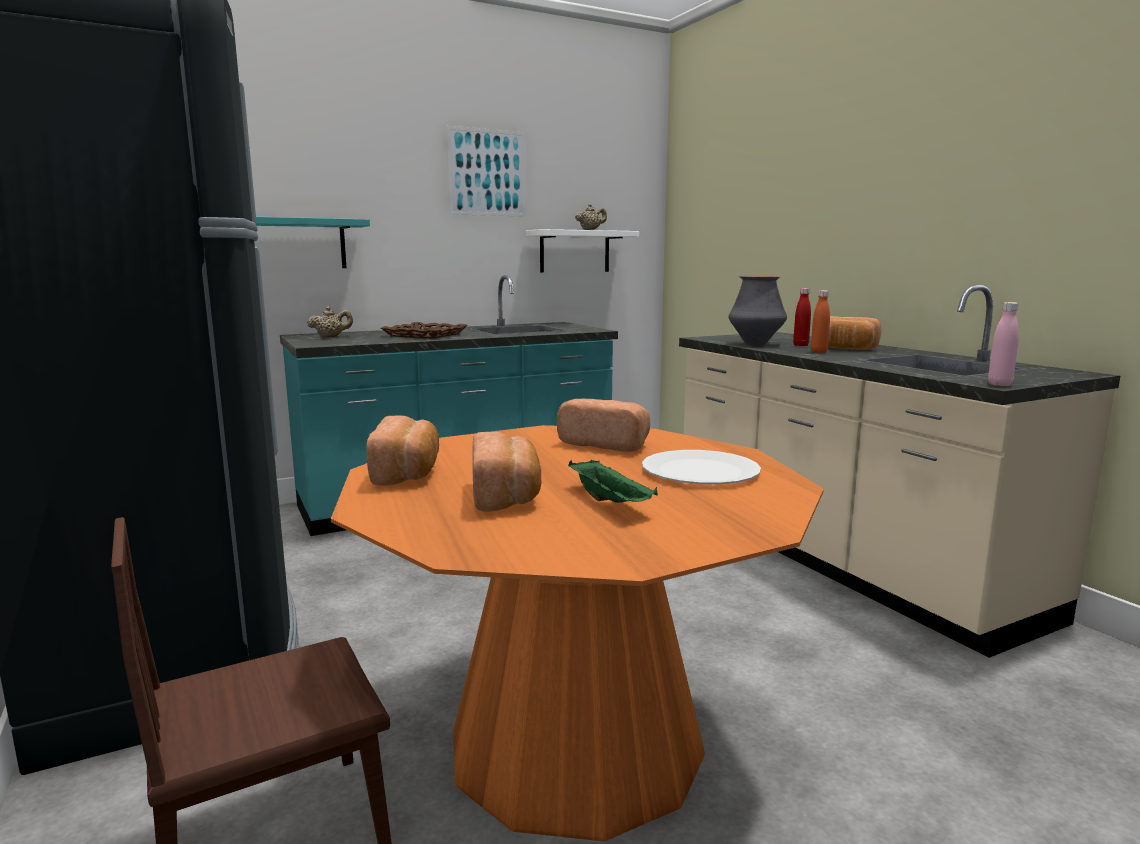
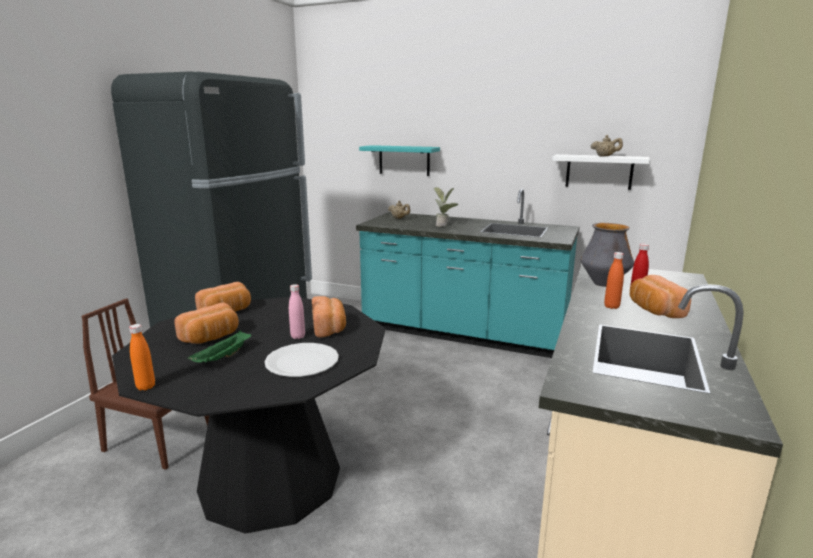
camera: 50 degrees right, 5 degrees up
(424, 335) = (444, 225): brown tray -> potted plant
(487, 172) = (528, 112): picture -> none
(576, 743) = (270, 479): orange dining table -> black dining table
(646, 558) = (146, 387): none -> orange bottle
(999, 384) = (570, 390): pink bottle -> pink bottle (298, 336)

